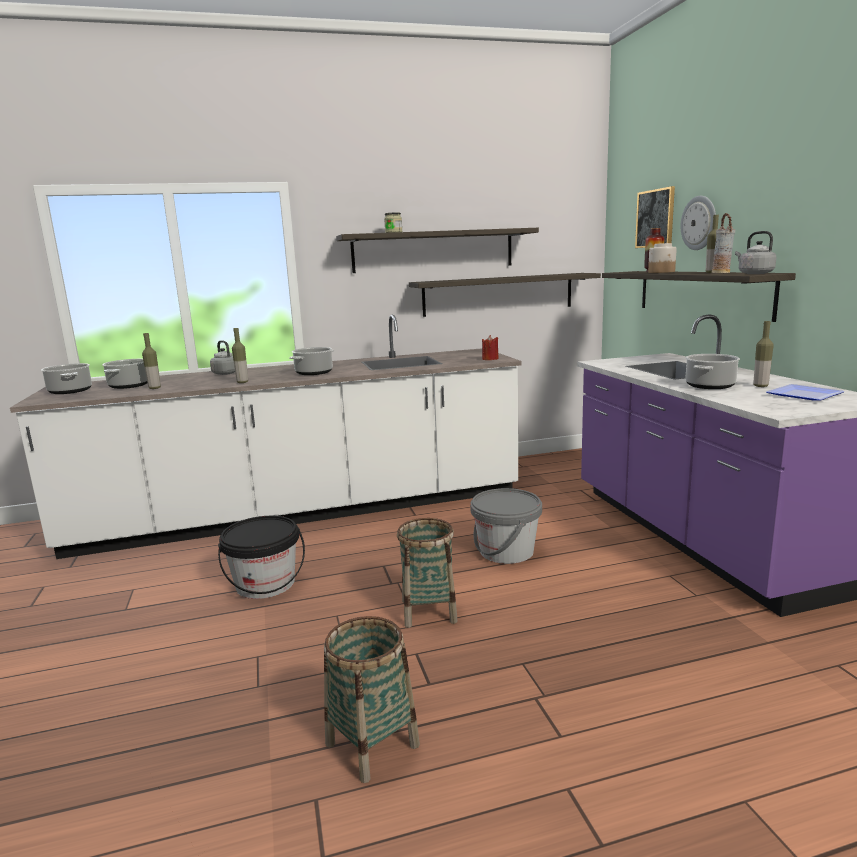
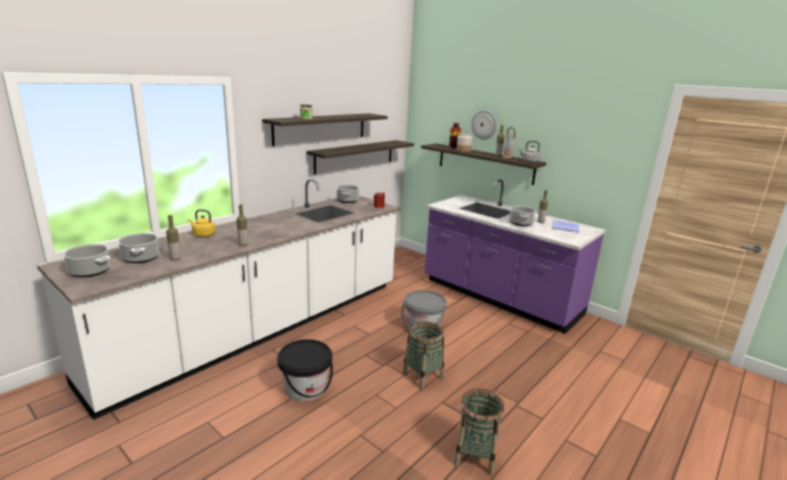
camera: 35 degrees left, 5 degrees up
(224, 373) = (203, 235): grey kettle -> yellow kettle
(314, 372) = (280, 229): cooking pot -> cooking pot (347, 200)
(655, 218) = (451, 115): picture -> none

